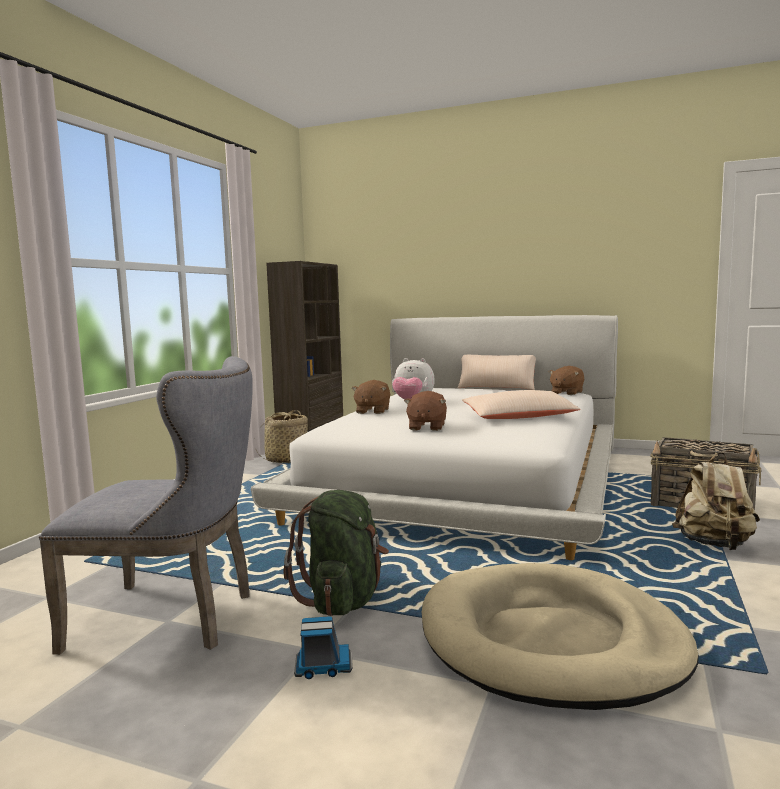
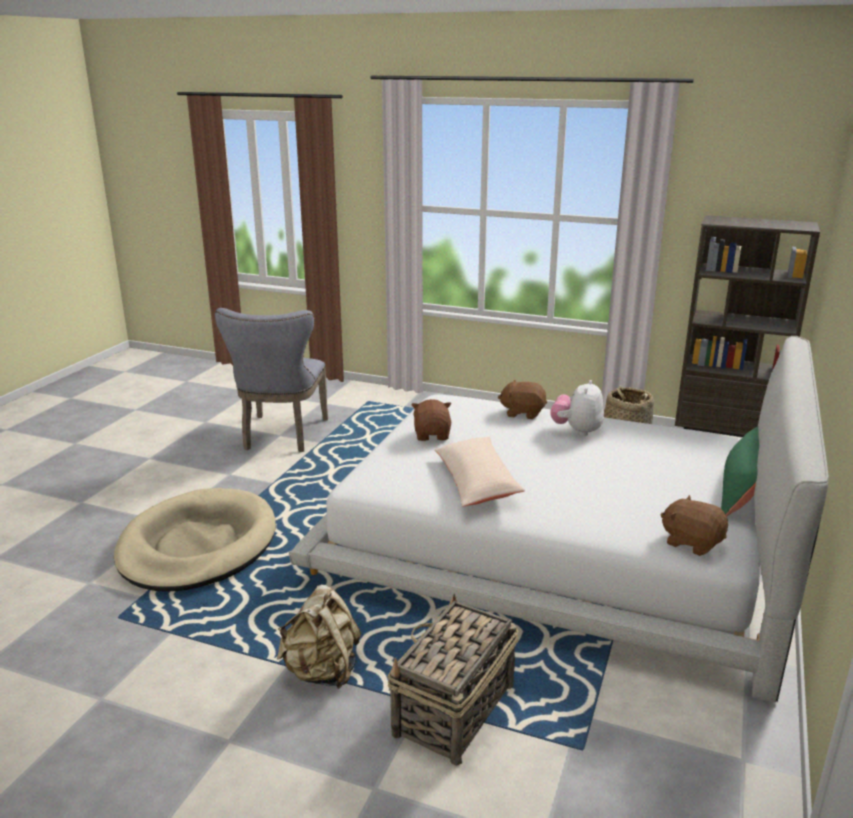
camera: 90 degrees right, 15 degrees up
(322, 667) = (211, 477): toy truck -> none
(343, 600) = (283, 480): green backpack -> none
(426, 427) = (432, 435): brown plush toy -> brown plush toy turned 75 degrees clockwise
(496, 388) = (739, 493): beige pillow -> green pillow

